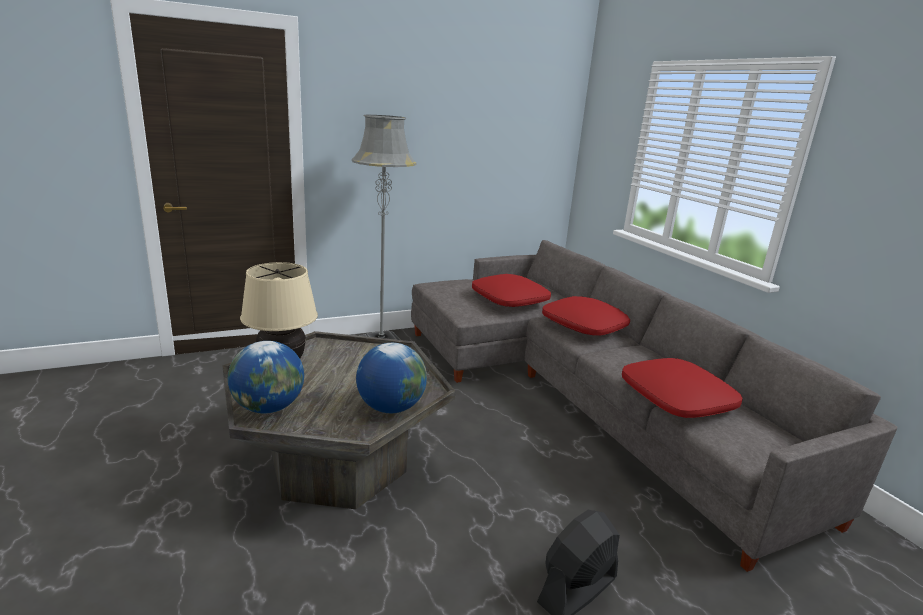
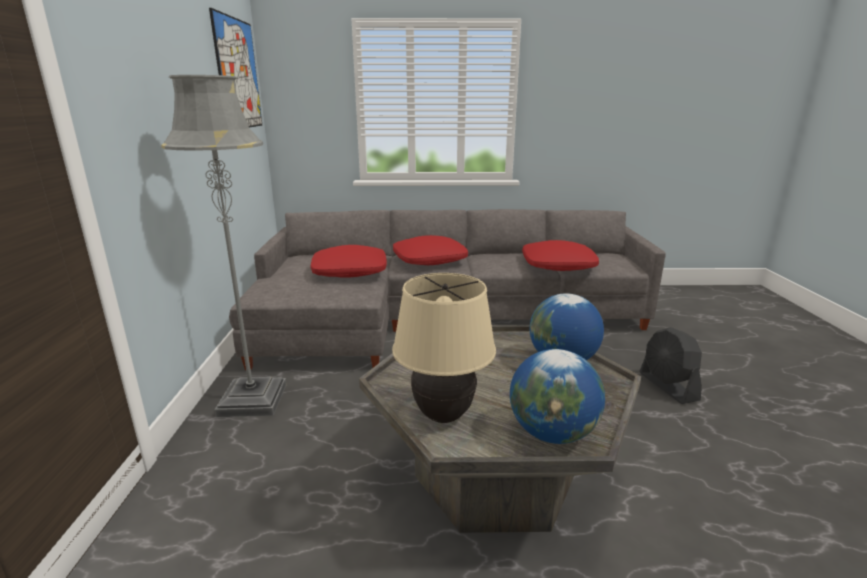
camera: 65 degrees left, 0 degrees up
(532, 113) = (238, 74): none -> picture

